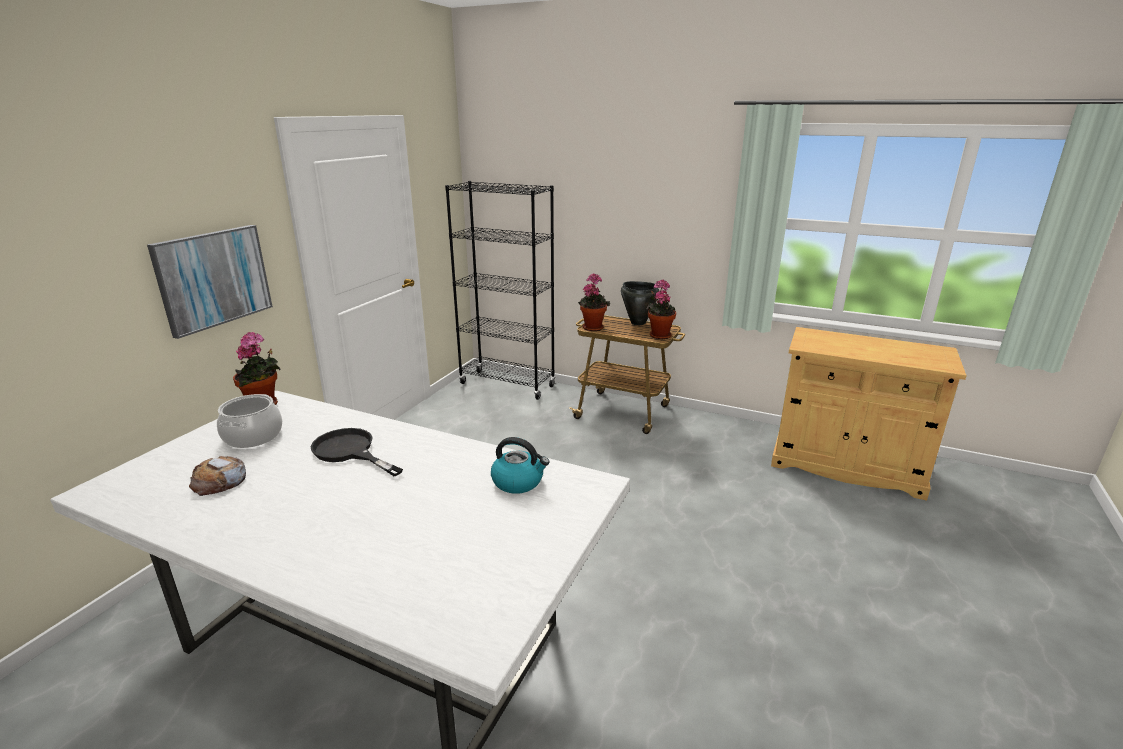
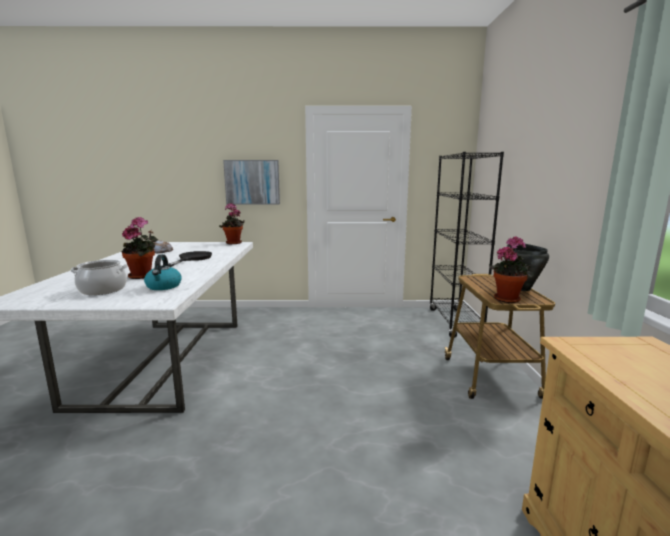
camera: 65 degrees right, 10 degrees down
(253, 436) = (202, 247): cooking pot -> cooking pot (103, 290)
(592, 327) = (473, 278): potted plant -> potted plant (143, 276)

